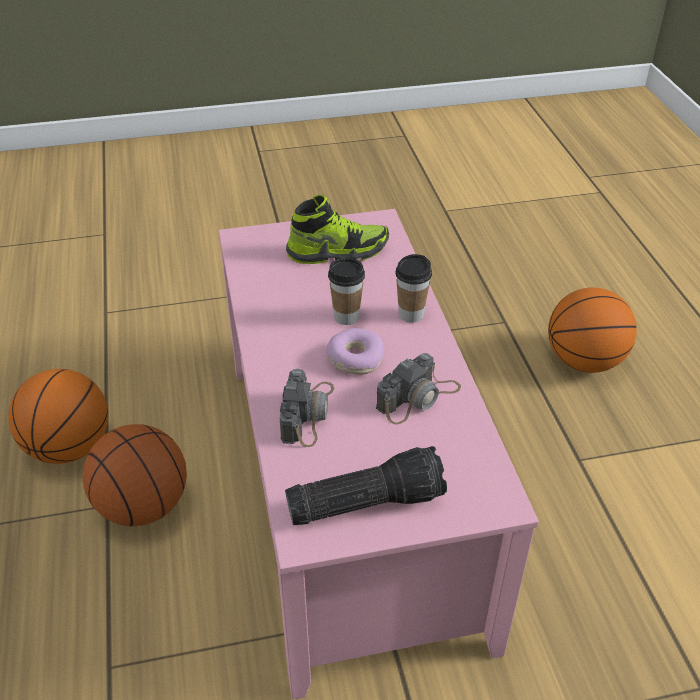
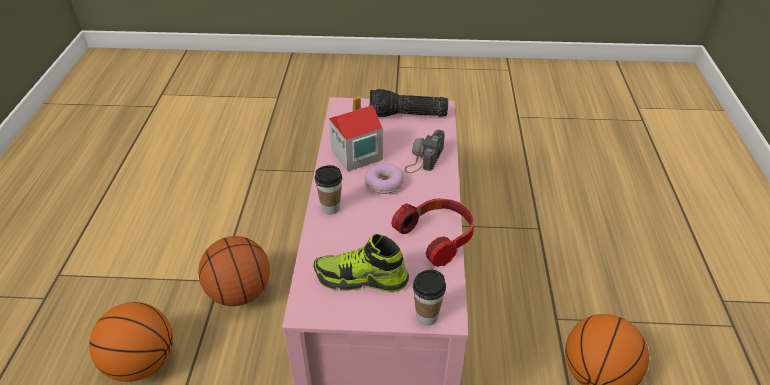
camera: 165 degrees left, 0 degrees up
(143, 506) = (530, 312): basketball -> basketball (240, 292)
(263, 305) = (438, 236): none -> headphones
(346, 317) = (378, 215): cup -> cup (427, 316)
(418, 397) = (355, 155): camera -> toy house

